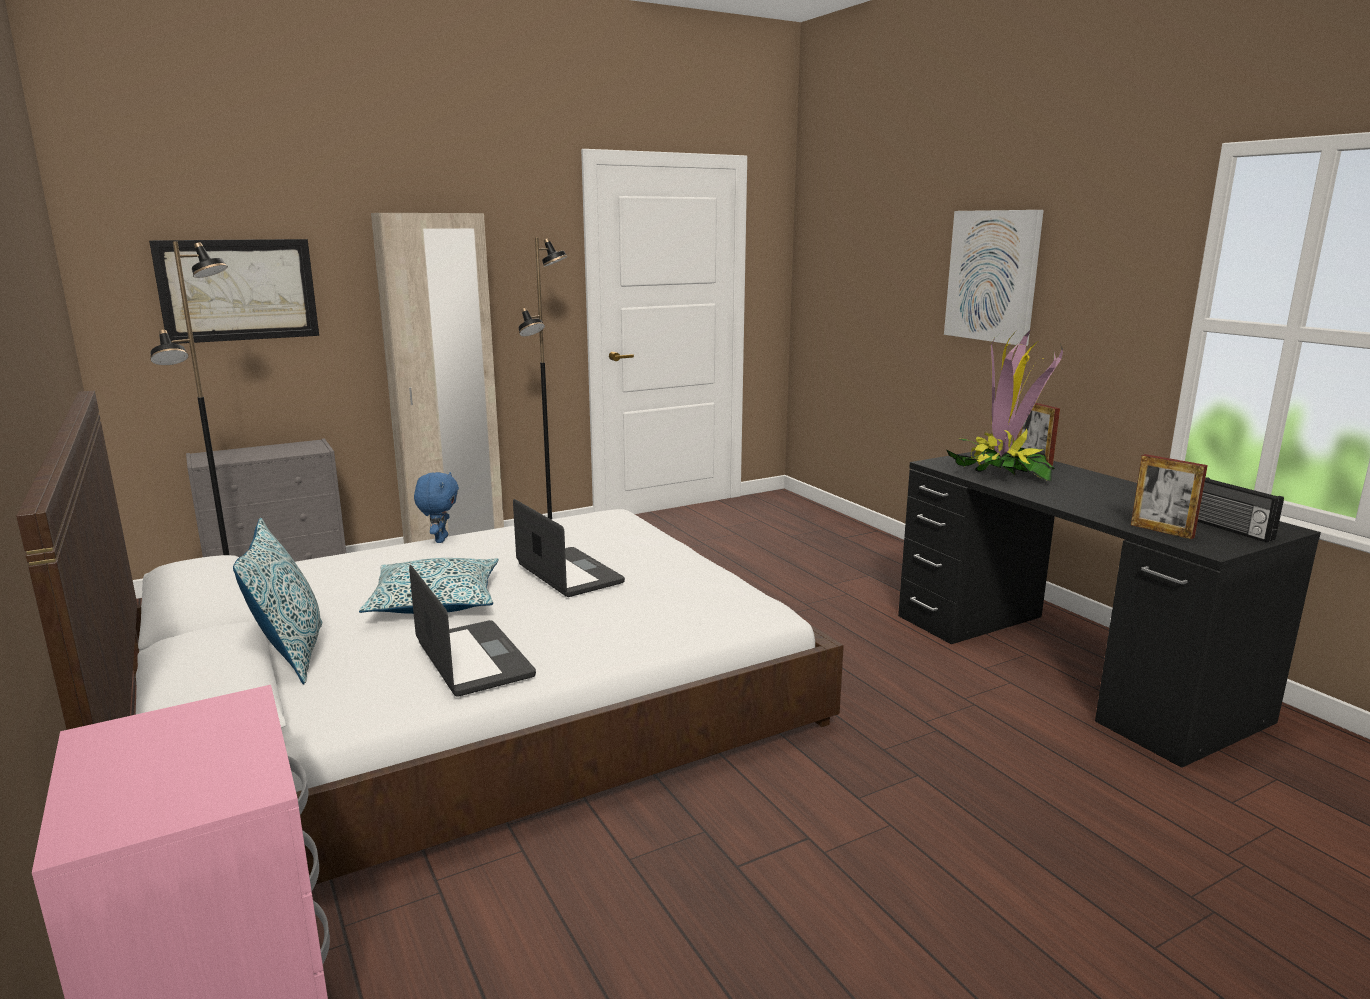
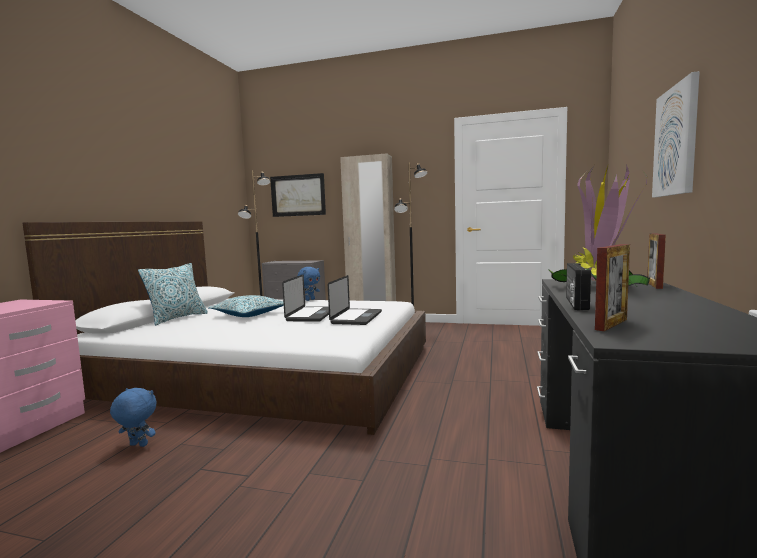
camera: 45 degrees right, 10 degrees down
(473, 660) = (204, 330): laptop -> laptop (357, 318)
(569, 899) = (137, 445): none -> blue plush toy
(1162, 531) = (611, 324): picture frame -> picture frame turned 135 degrees counterclockwise
(1230, 529) = (707, 335): radio -> radio (575, 303)

